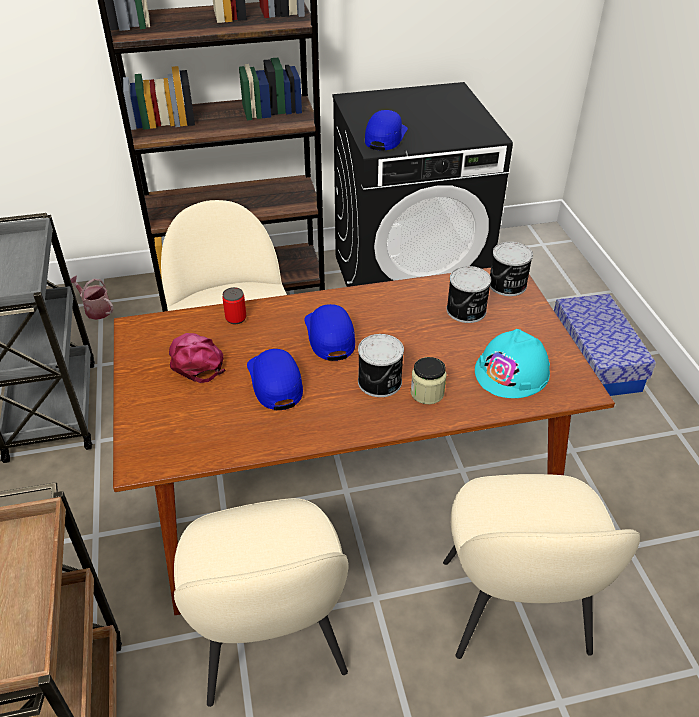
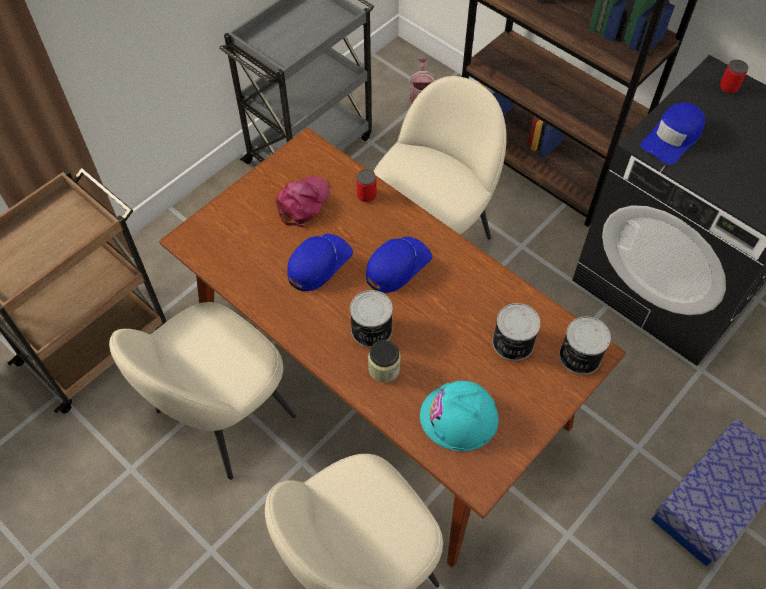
camera: 55 degrees right, 15 degrees up
(369, 101) = (728, 88): none -> can
(385, 137) = (672, 138): blue cap -> blue cap turned 150 degrees clockwise

